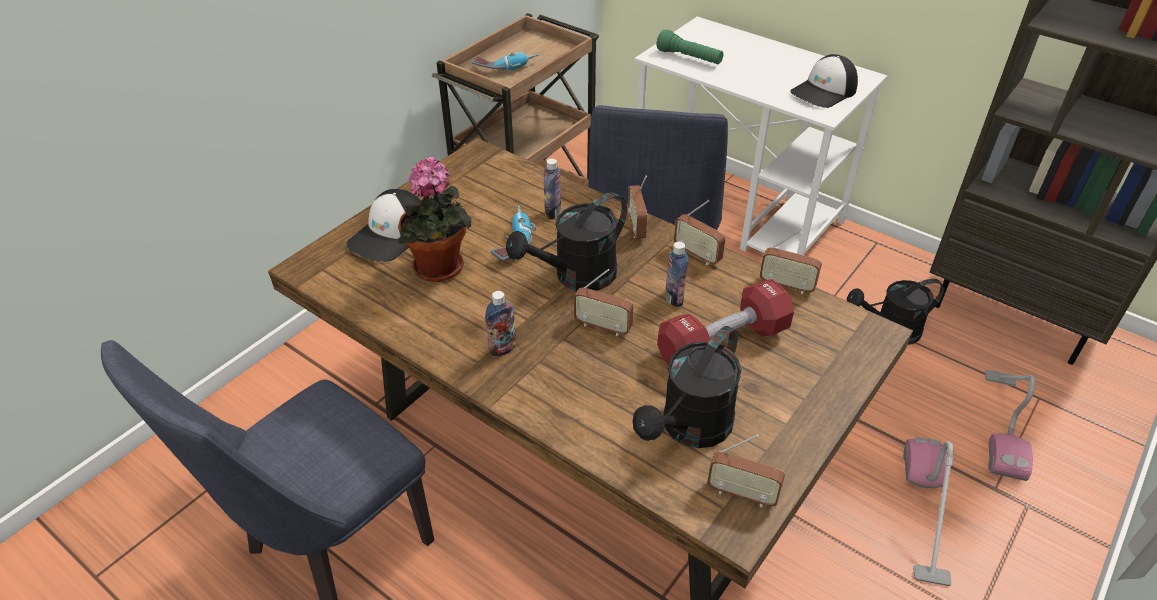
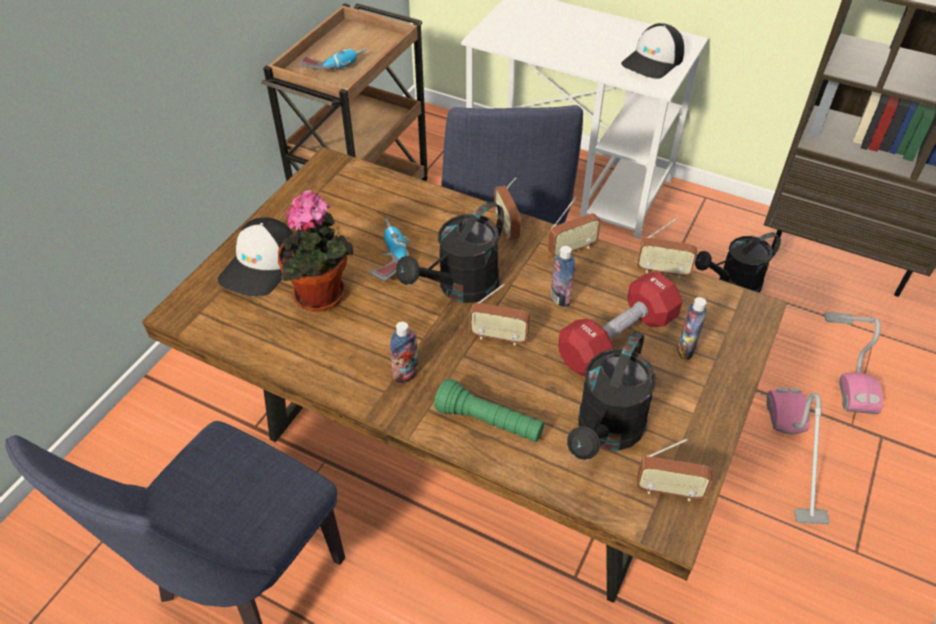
camera: 10 degrees left, 5 degrees up
(552, 213) = (420, 221): bottle -> bottle (685, 349)
(689, 58) = (515, 37): green flashlight -> green flashlight (489, 422)
(697, 255) = (572, 249): radio -> radio turned 60 degrees counterclockwise

